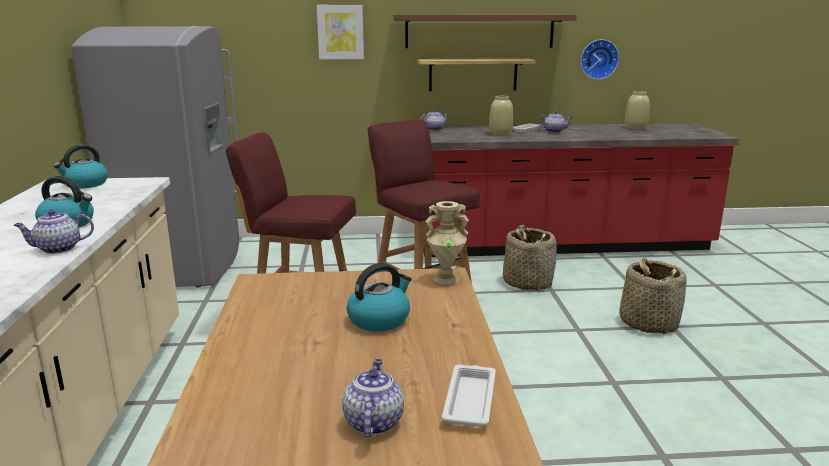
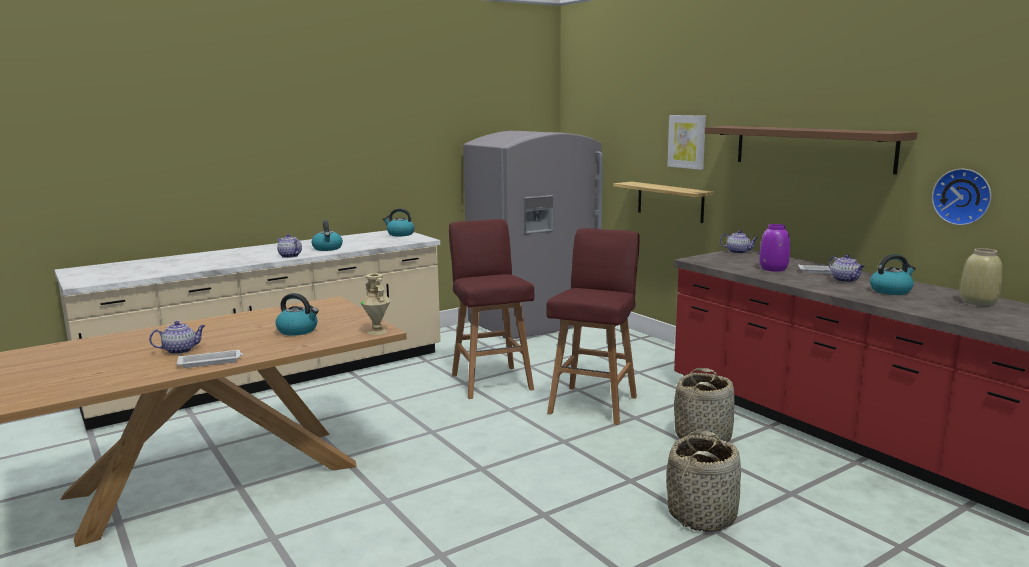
camera: 60 degrees right, 5 degrees down
(473, 74) = (801, 198): shelf -> shelf (670, 201)
(500, 134) = (774, 269): beige vase -> purple vase
(592, 131) = (891, 291): none -> kettle

